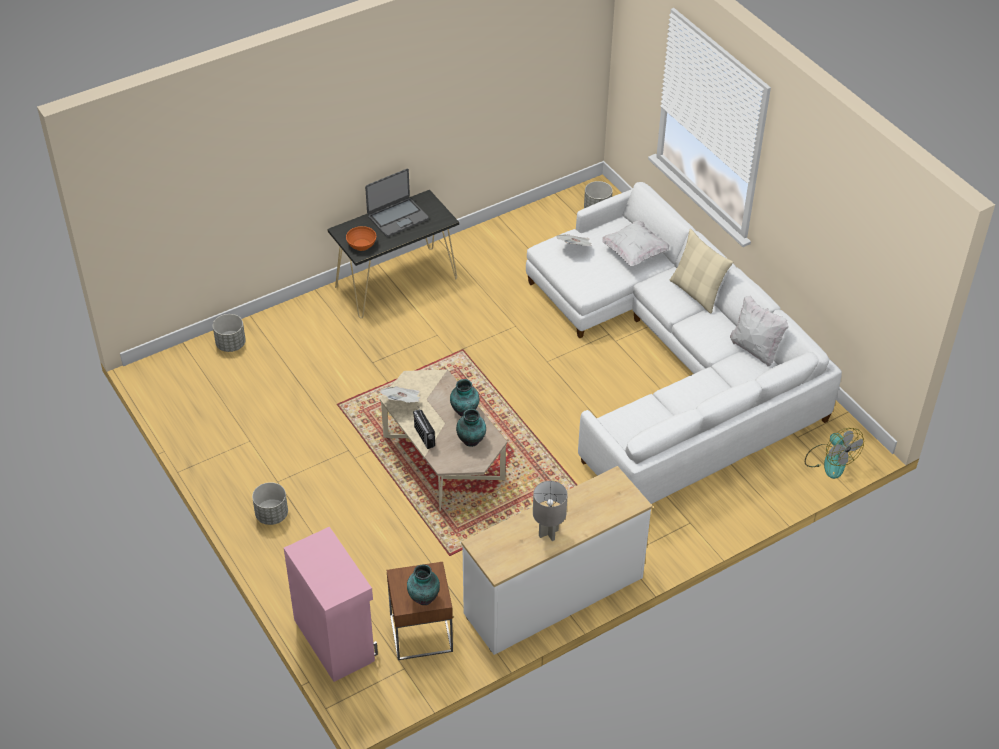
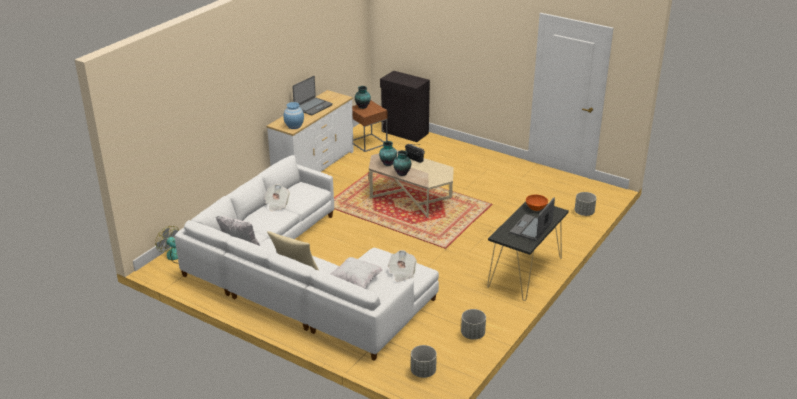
camera: 155 degrees right, 15 degrees down
(272, 515) = (476, 158): grey planter -> grey planter (472, 334)
(335, 639) = (405, 133): pink cabinet -> black cabinet
(402, 401) = (439, 168): newspaper -> newspaper (277, 204)
(548, 533) = (313, 107): grey table lamp -> laptop
(606, 486) = (294, 126): none -> blue vase

